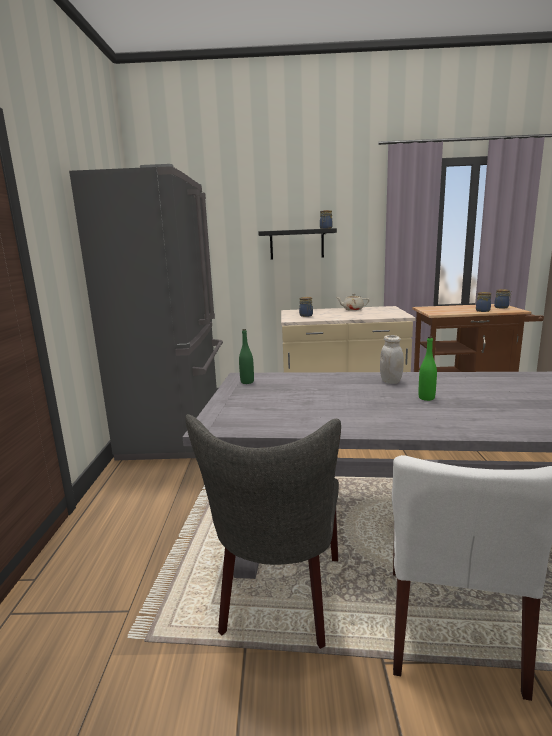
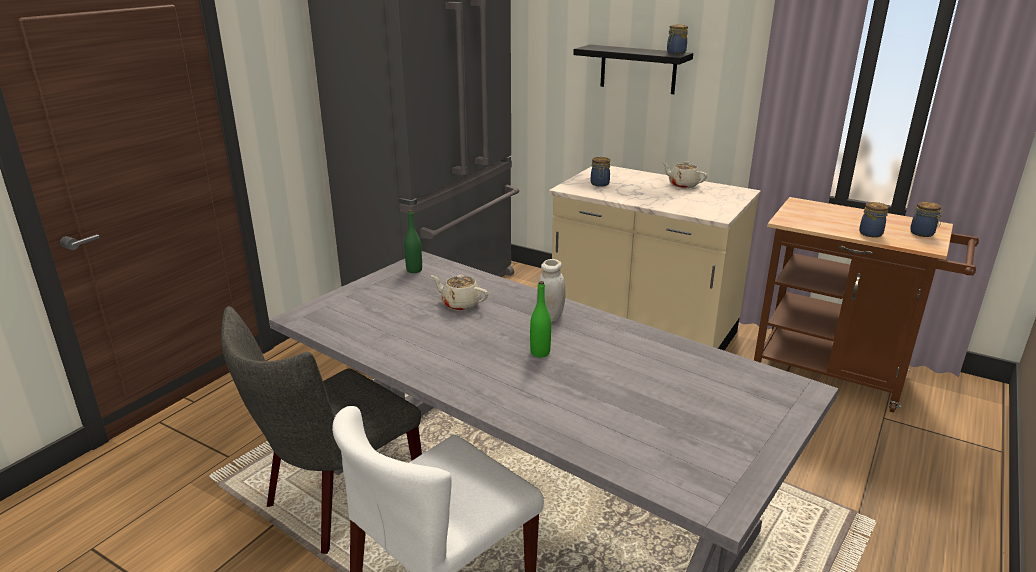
camera: 30 degrees right, 10 degrees up
(319, 390) = (460, 304): none -> beige teapot

